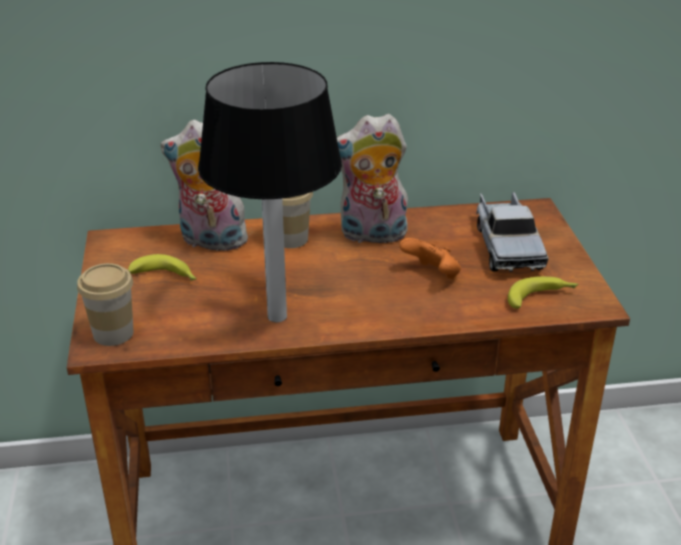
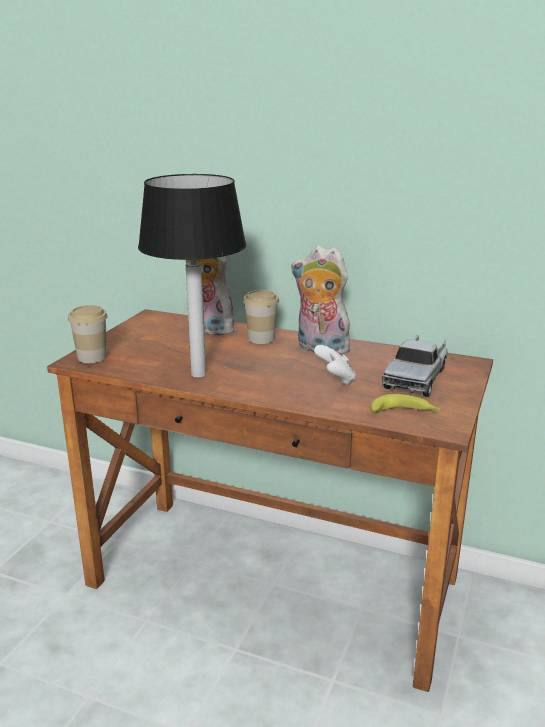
camera: 30 degrees right, 10 degrees down
(166, 277) = (158, 339): banana -> none
(432, 275) = (335, 379): orange game controller -> white game controller

